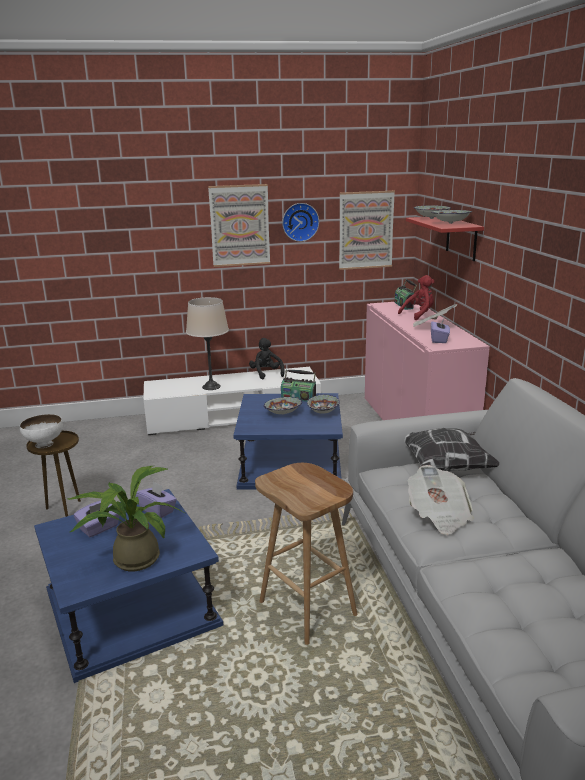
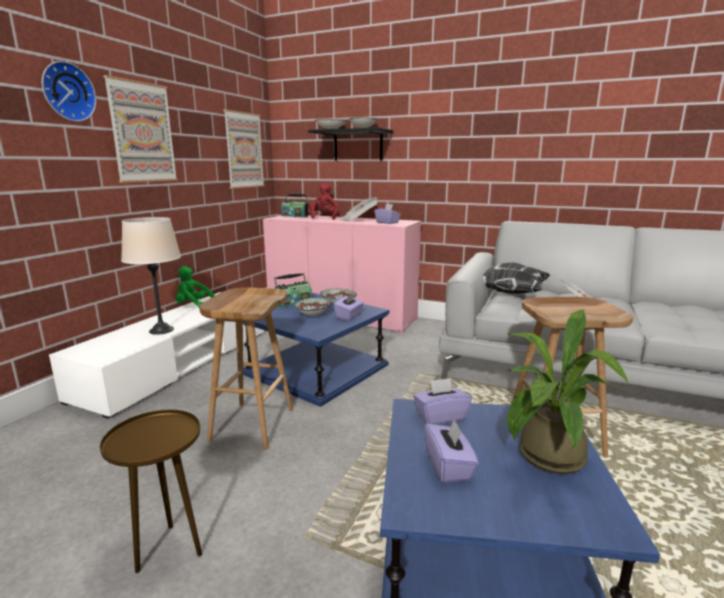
camera: 55 degrees left, 5 degrees down
(45, 444) = (144, 444): white bowl -> none
(188, 477) = (252, 424): none -> brown stool
(266, 373) = (194, 306): black plush toy -> green plush toy
(300, 222) = (196, 135): wall clock -> wall clock (67, 92)
(300, 425) = (349, 316): none -> purple tissue box
(461, 238) = (358, 145): red shelf -> black shelf

